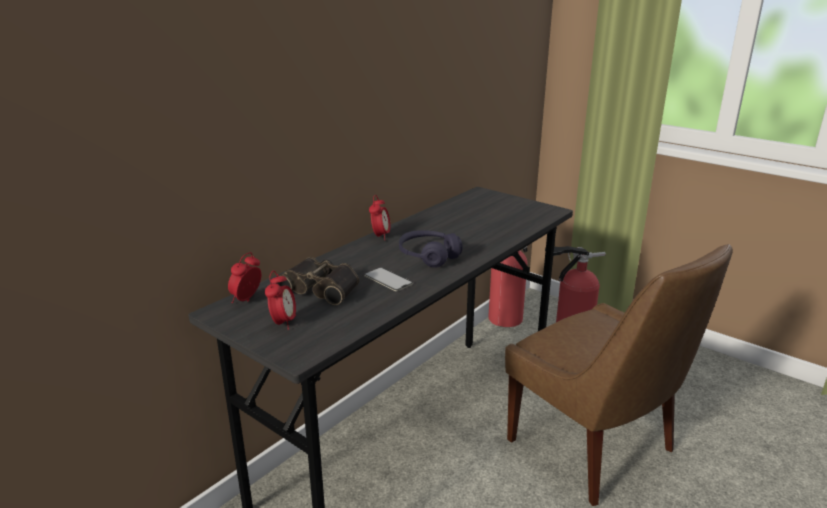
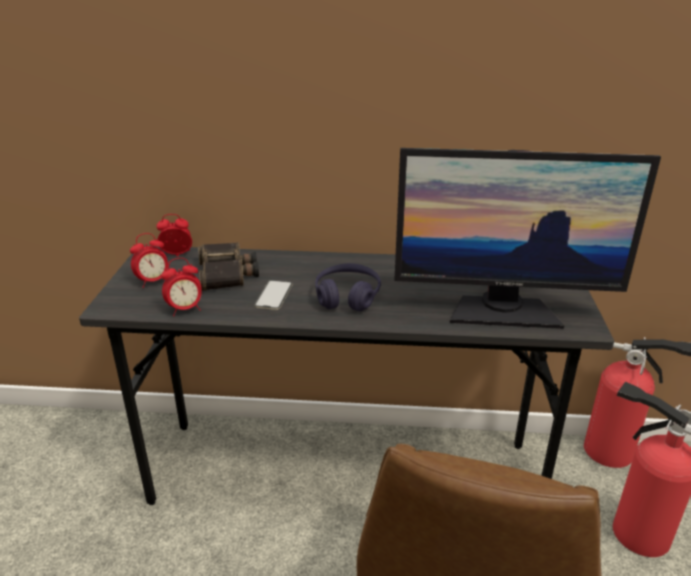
camera: 55 degrees right, 5 degrees up
(380, 236) = (360, 259): alarm clock -> alarm clock (185, 309)
(509, 221) = (502, 310): none -> monitor

